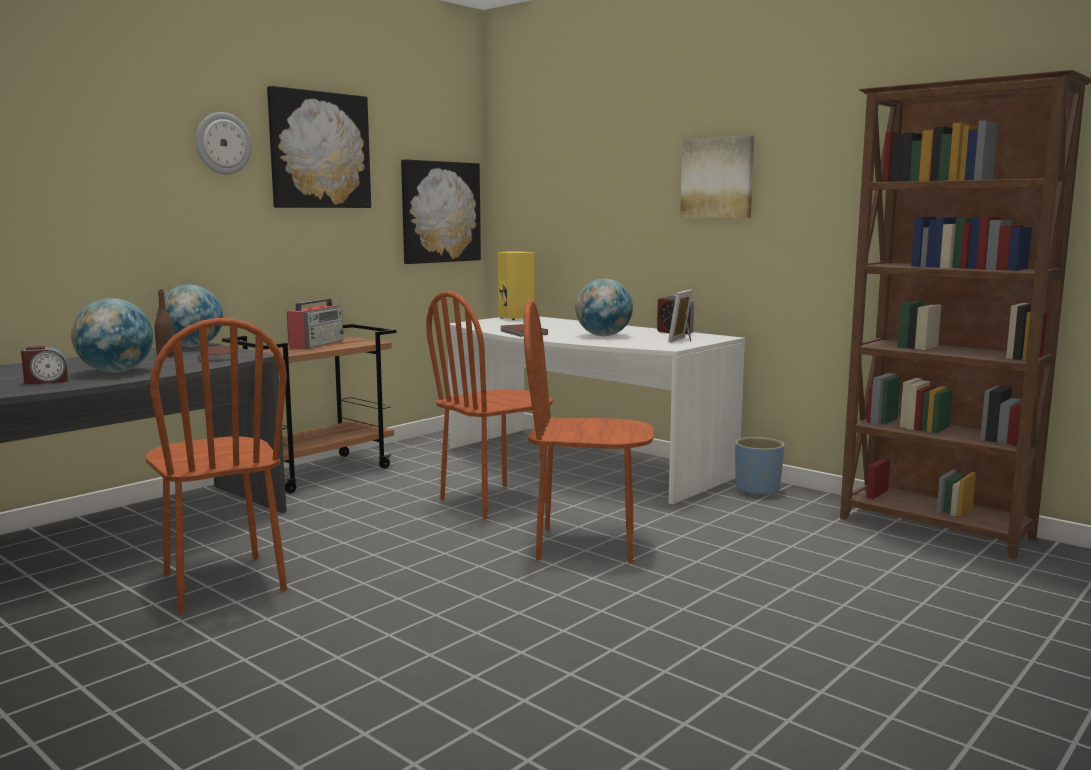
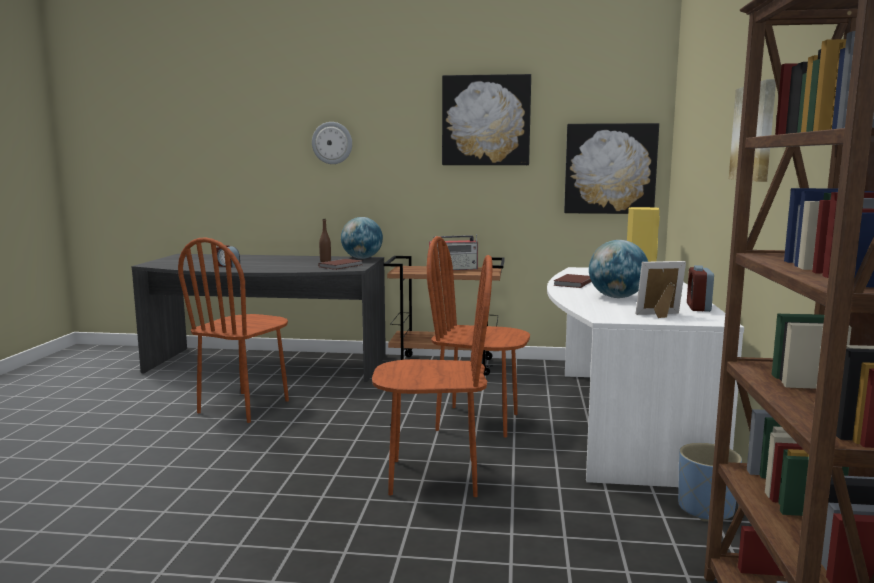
camera: 55 degrees right, 0 degrees up
(115, 372) = (266, 266): globe -> none
(223, 143) = (406, 120): wall clock -> wall clock (332, 143)
(586, 545) = (433, 477): brown chair -> brown chair turned 120 degrees clockwise

